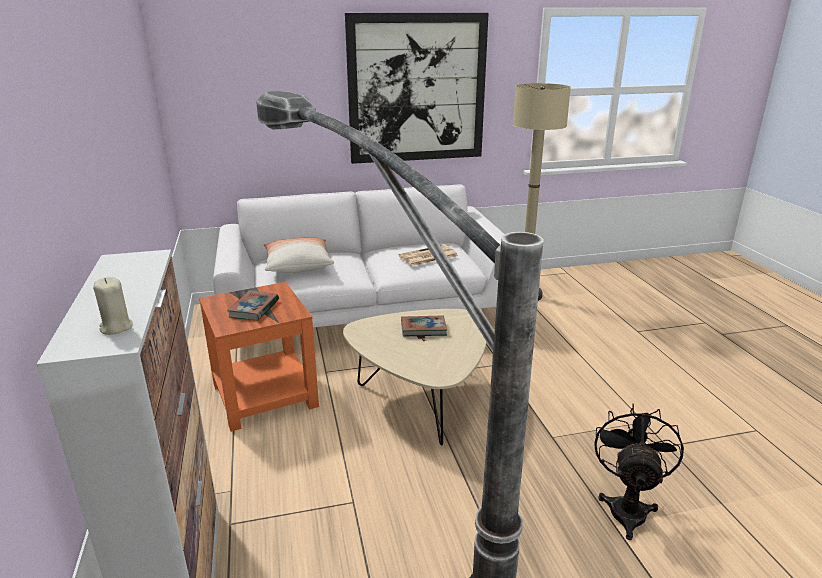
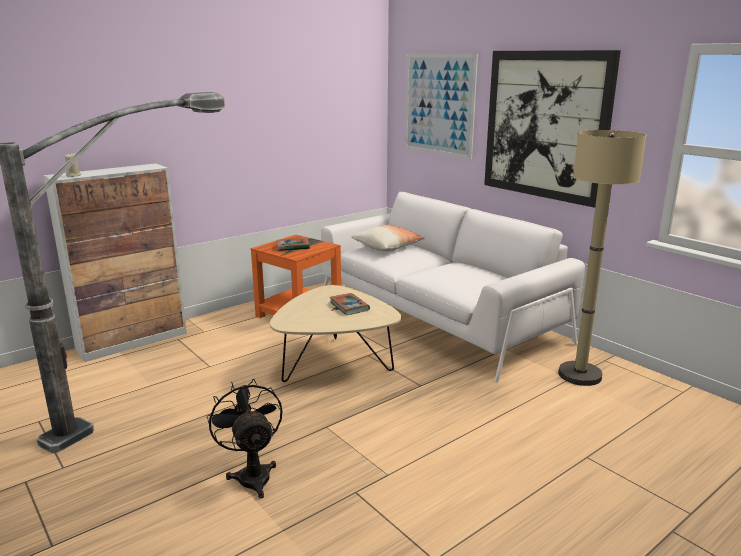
camera: 65 degrees right, 5 degrees down
(262, 81) = (439, 104): none -> picture
(427, 256) = (459, 276): newspaper -> none
(627, 507) = (252, 474): black fan -> black fan turned 105 degrees counterclockwise

